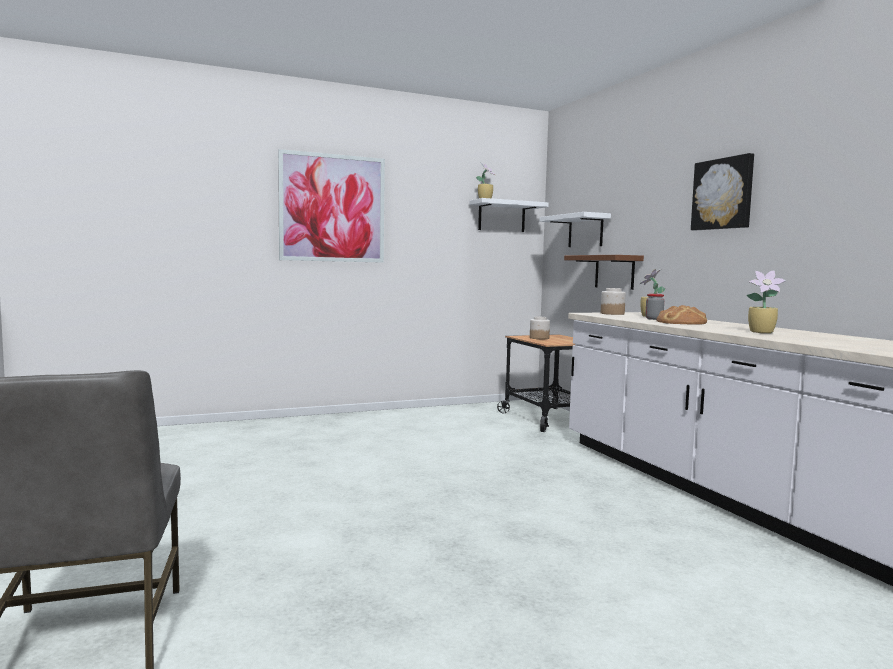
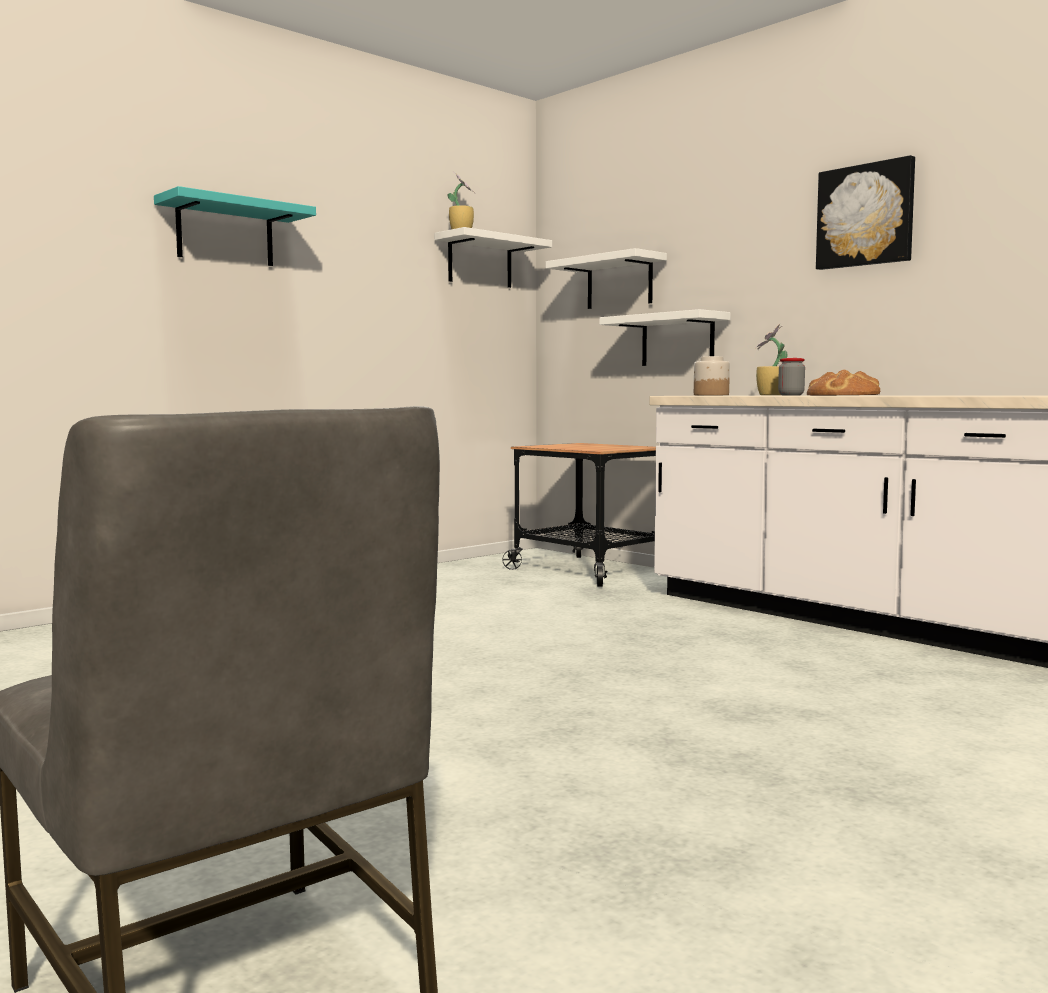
camera: 20 degrees left, 0 degrees up
(332, 208) = (225, 233): picture -> turquoise shelf
(539, 338) = (567, 446): jar -> none
(614, 272) = (677, 340): brown shelf -> white shelf
(762, 332) = (983, 395): potted plant -> none

